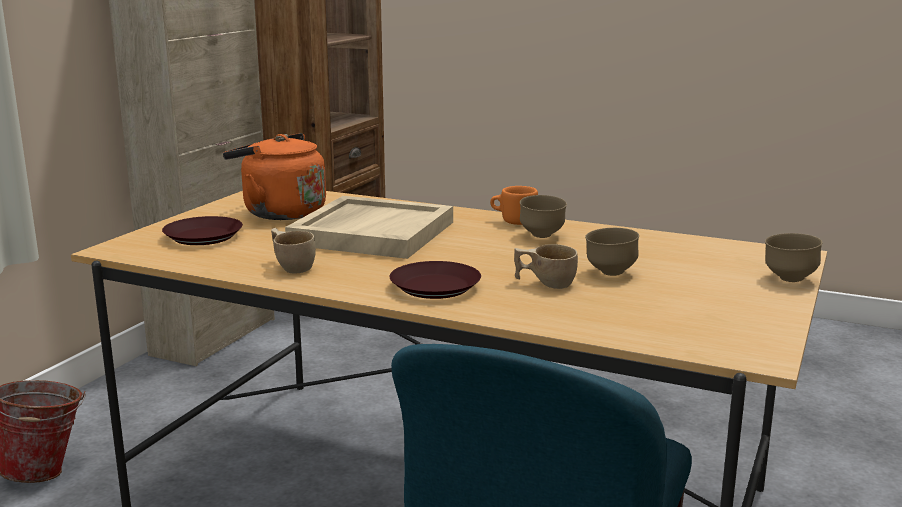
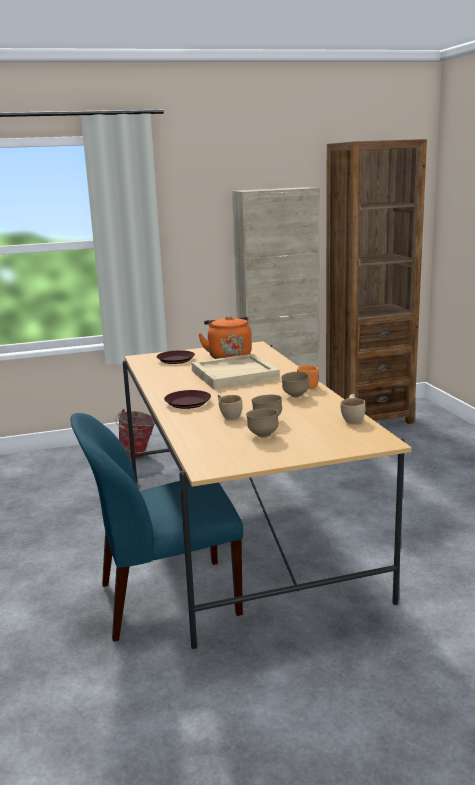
camera: 50 degrees right, 0 degrees up
(292, 266) = (169, 380): beige cup -> beige cup (353, 418)
(789, 279) = (335, 450): brown bowl -> brown bowl (262, 435)

